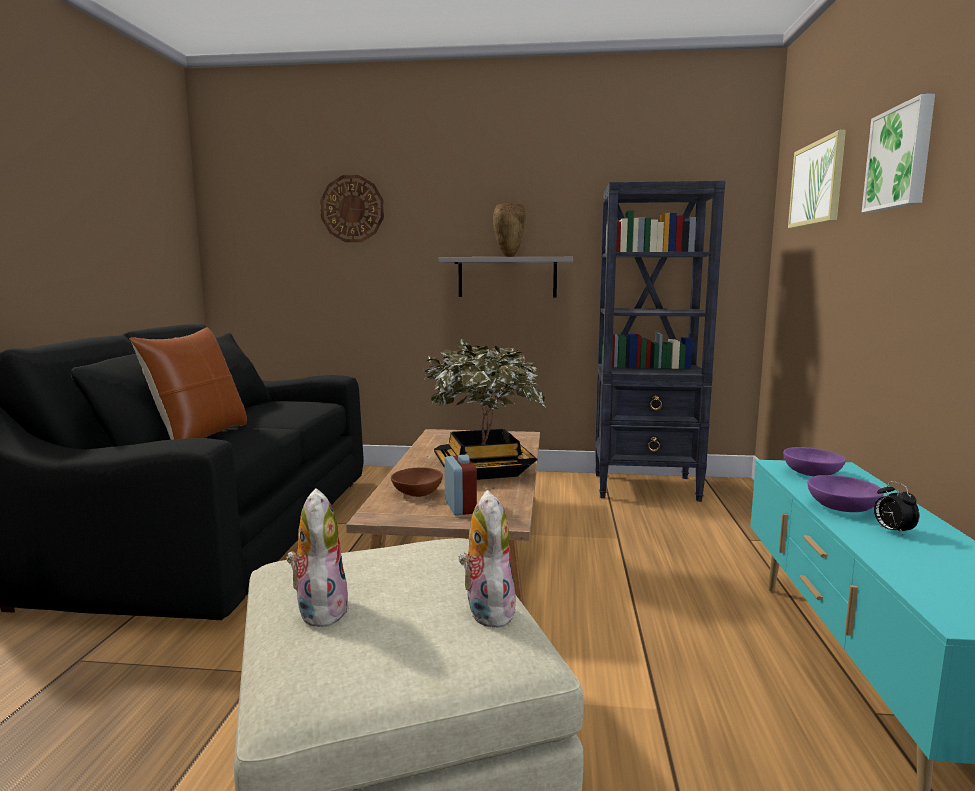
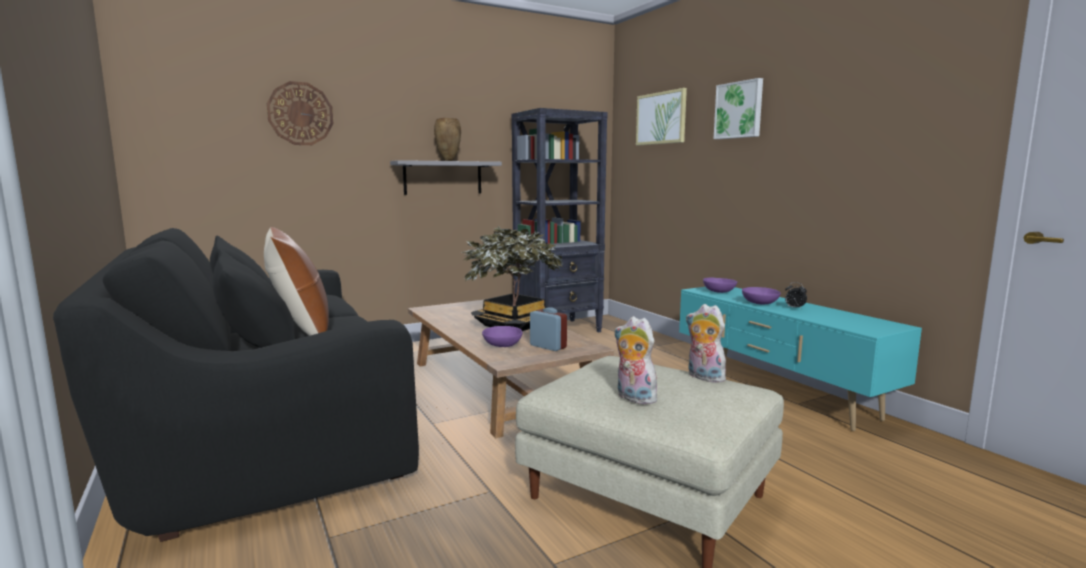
camera: 35 degrees left, 0 degrees up
(416, 493) = (502, 345): brown bowl -> purple bowl

